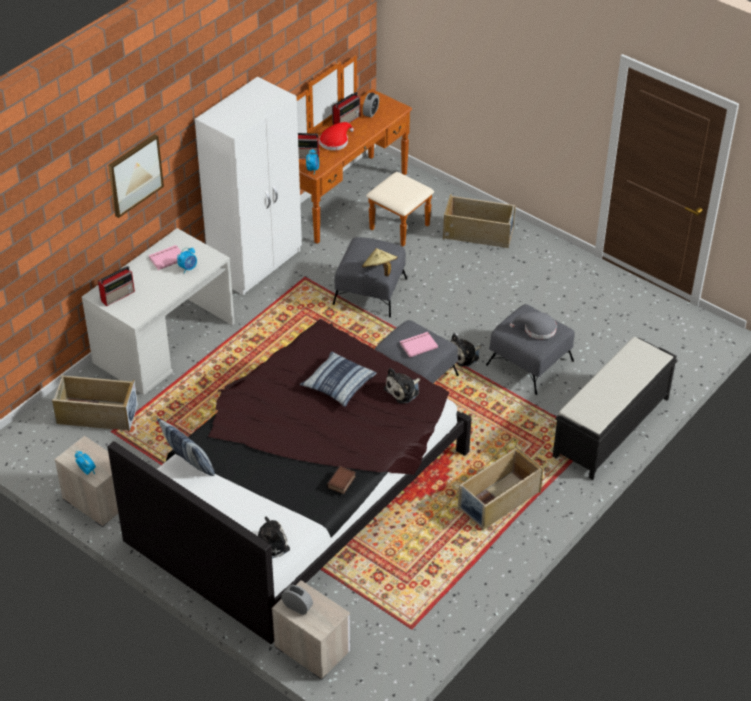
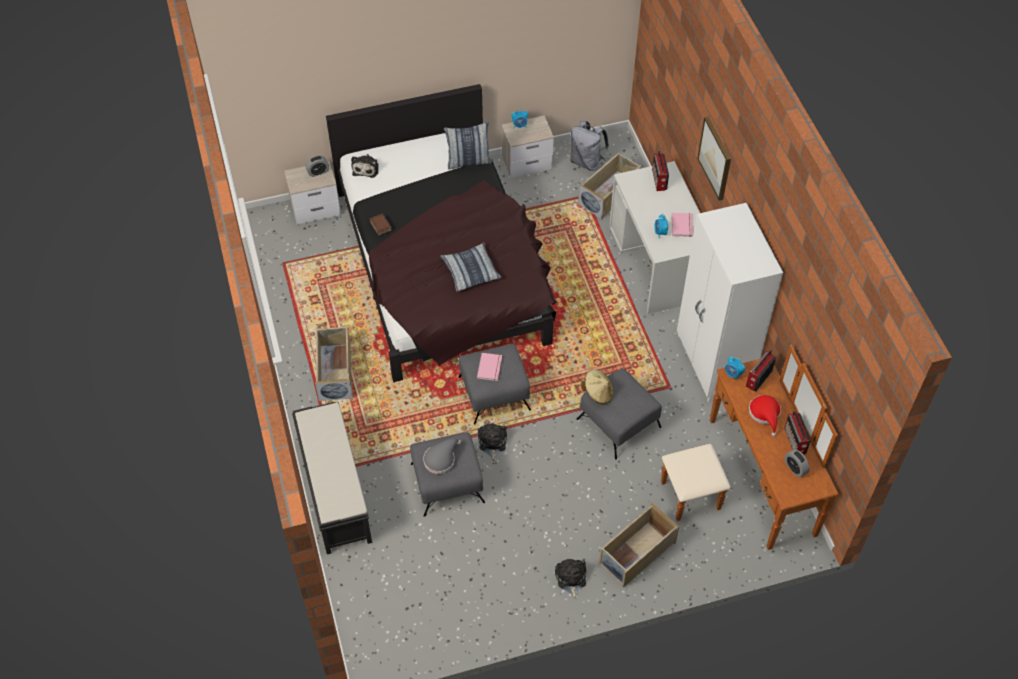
camera: 125 degrees right, 10 degrees up
(59, 454) = (586, 161): none -> grey backpack
(403, 390) = (431, 305): plush toy -> plush toy (570, 578)

